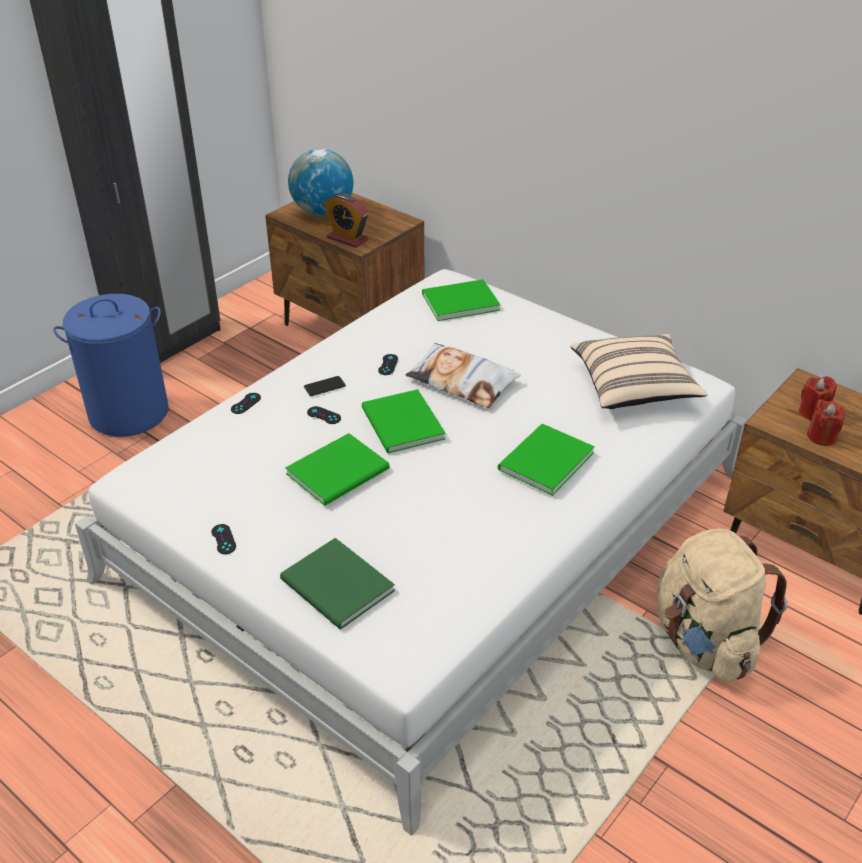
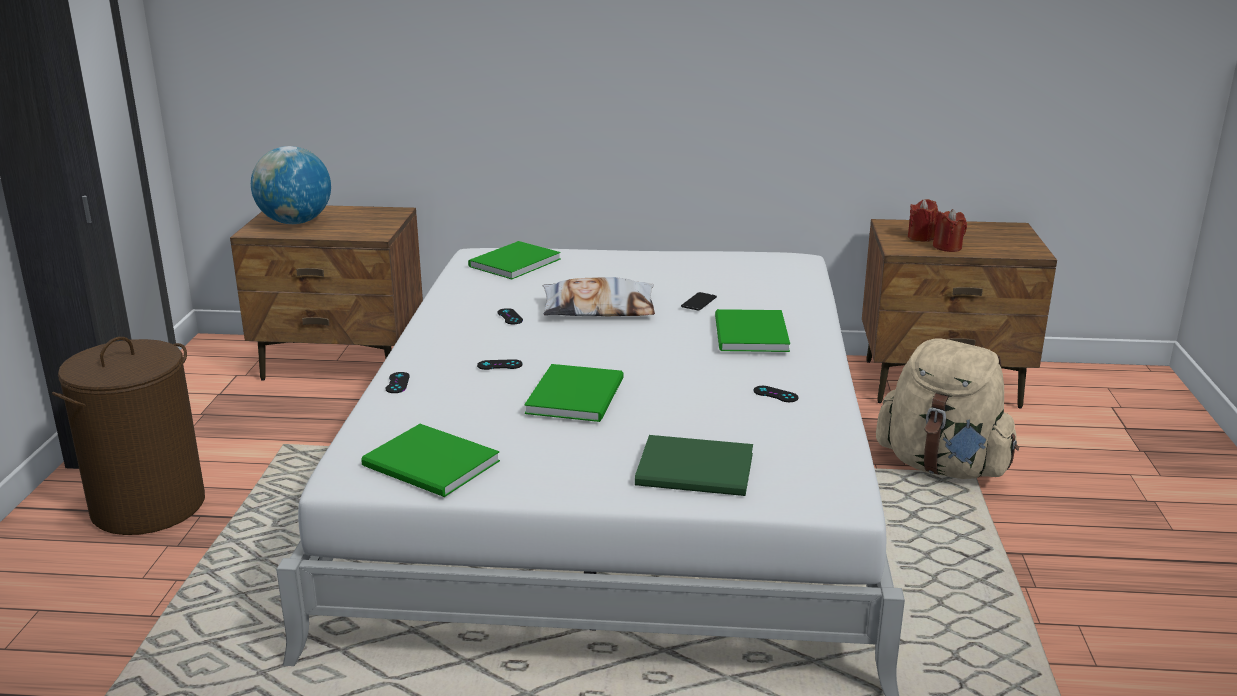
camera: 35 degrees left, 15 degrees down
(129, 412) = (149, 505): blue laundry basket -> brown laundry basket
(223, 539) = (529, 480): black game controller -> black game controller (775, 394)
(324, 386) = (468, 347): phone -> phone (699, 302)
(347, 239) = (354, 233): alarm clock -> none
(401, 425) = (588, 349): green book -> green book (432, 466)
(634, 387) = (753, 272): beige pillow -> none

